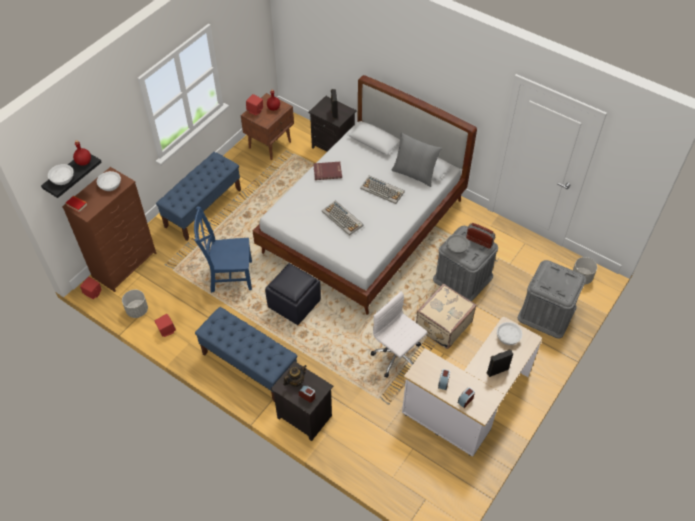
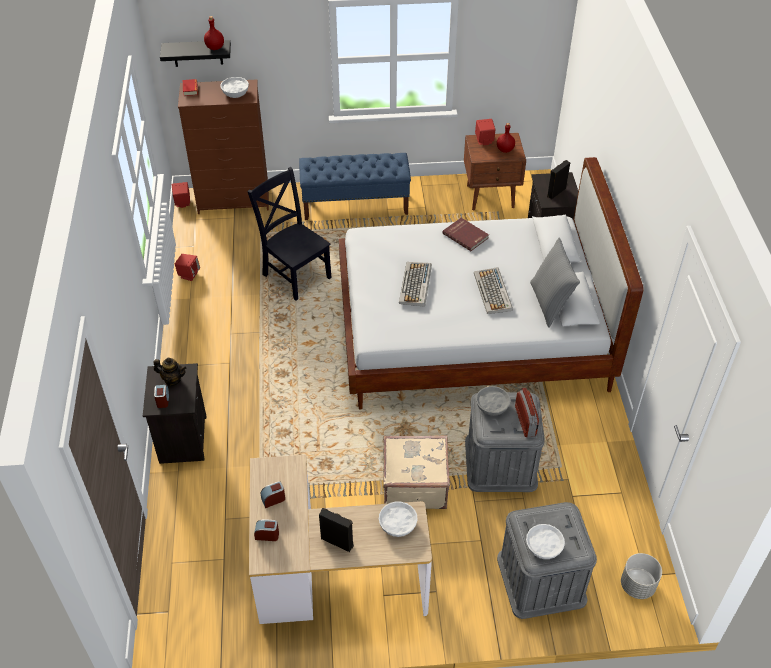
camera: 50 degrees right, 5 degrees down
(63, 178) = (183, 48): white bowl -> white bowl (544, 546)
(137, 310) = (192, 241): grey planter -> none
(229, 276) = (295, 274): blue chair -> black chair
(249, 365) = (205, 357): blue bench -> none
(295, 303) = (312, 343): black ottoman -> none
(397, 357) = (330, 470): white office chair -> none

